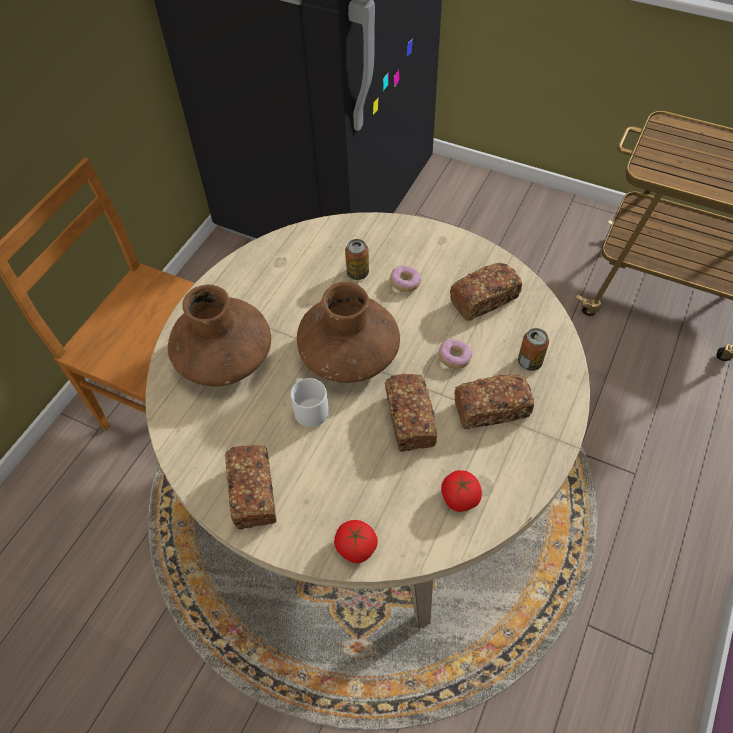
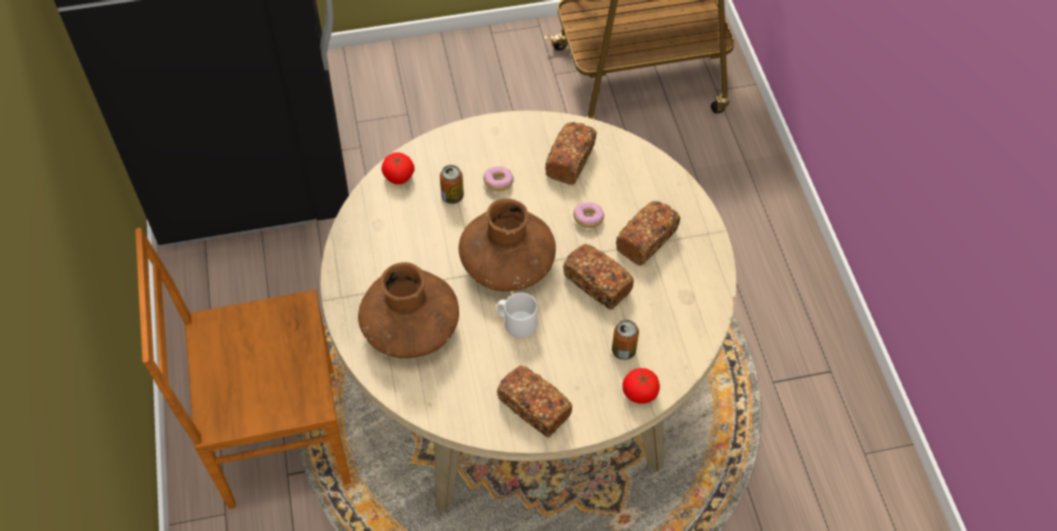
camera: 40 degrees left, 0 degrees up
(459, 498) = (678, 314): tomato -> tomato (398, 177)
(530, 362) = (643, 189): can -> can (623, 350)

